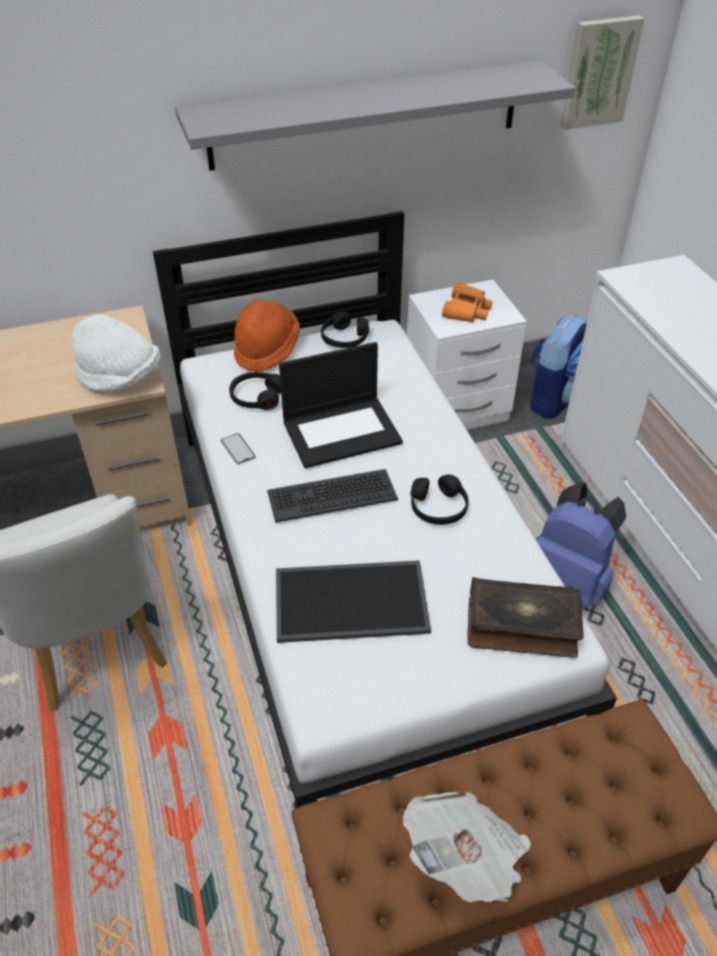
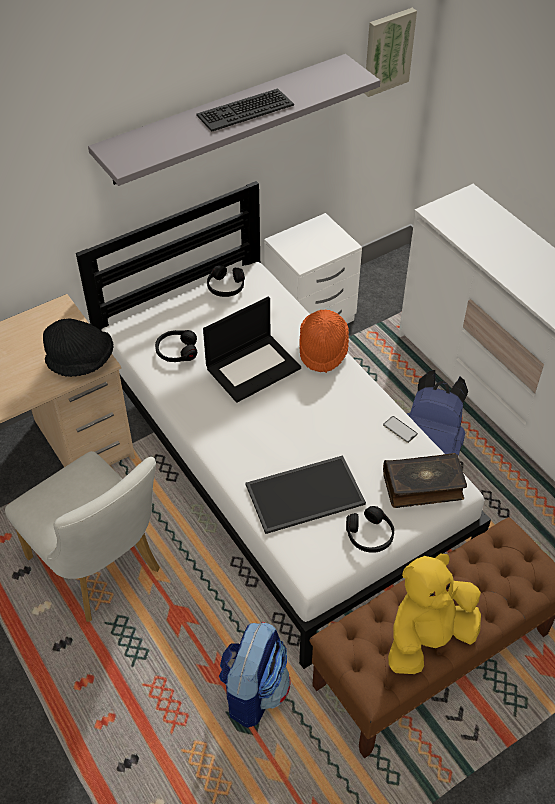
camera: 15 degrees left, 5 degrees up
(121, 378) = (81, 362): white hat -> black hat
(238, 449) = (179, 397): phone -> phone (400, 429)
(266, 350) = (168, 308): orange hat -> orange hat (323, 349)
(332, 495) = (264, 419): keyboard -> keyboard (245, 110)
(438, 507) = (342, 413): black headphones -> black headphones (369, 535)
(466, 310) = (313, 245): orange binoculars -> none
(467, 857) = (428, 637): newspaper -> yellow plush toy
(553, 398) = (383, 294): backpack -> backpack (254, 690)

